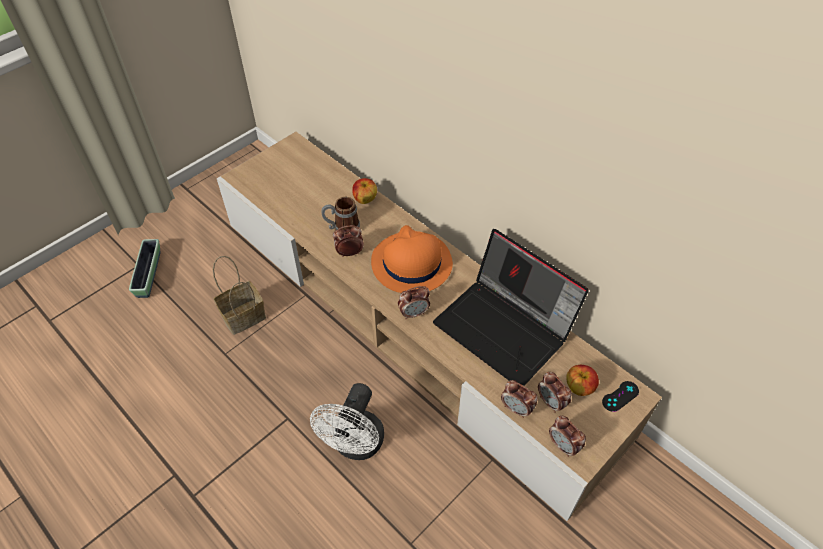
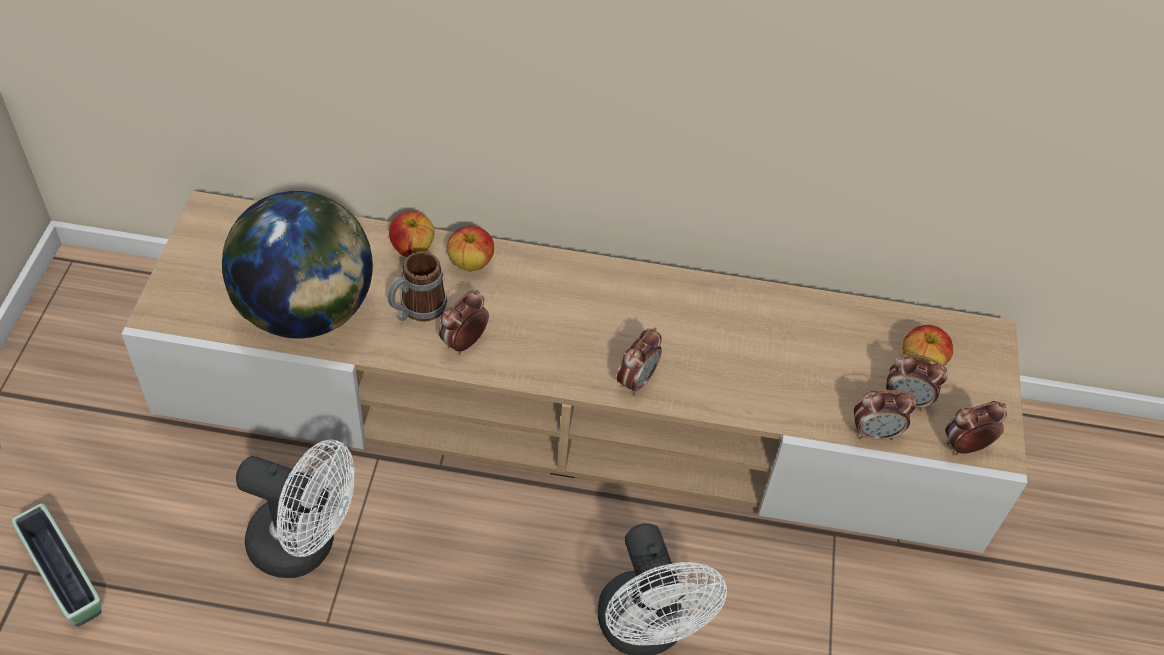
camera: 40 degrees left, 0 degrees up
(244, 315) = (305, 545): basket -> white fan
(295, 205) = (306, 312): none -> globe
(385, 218) = (471, 263): none -> apple
(411, 263) = (568, 311): orange hat -> none
(505, 328) = (772, 335): laptop -> none
(563, 446) = (965, 446): alarm clock -> alarm clock turned 150 degrees clockwise
(620, 396) = (973, 346): black game controller -> none

